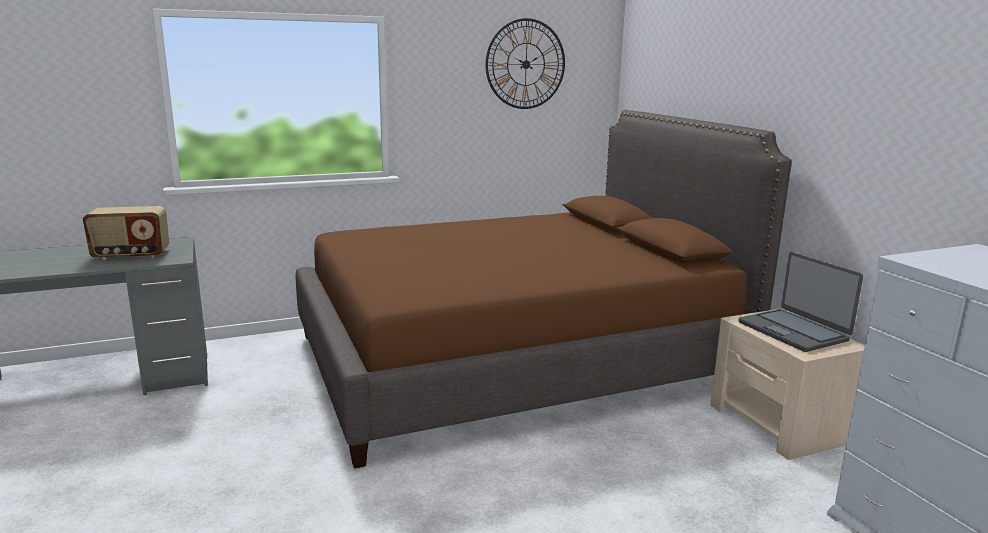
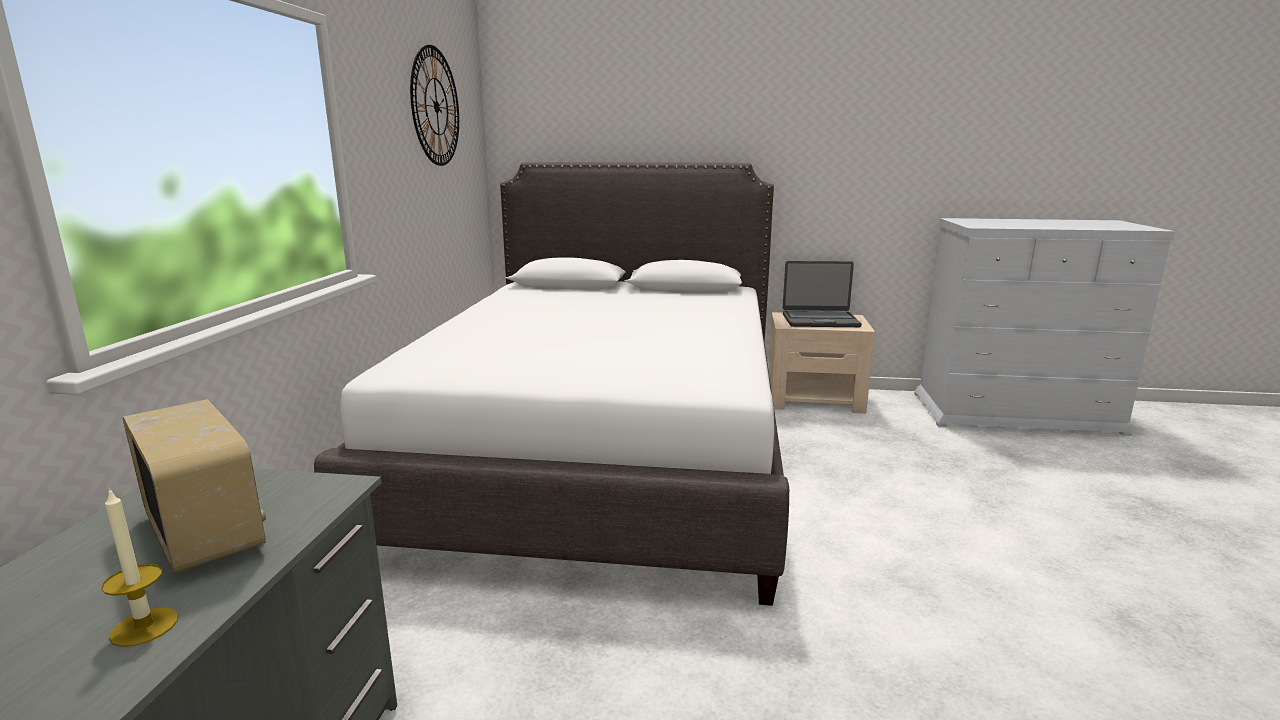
camera: 60 degrees left, 0 degrees up
(65, 266) = (144, 627): none -> candle
(131, 255) = (207, 533): radio -> radio turned 60 degrees counterclockwise
(515, 360) = (605, 453): brown bed -> white bed

